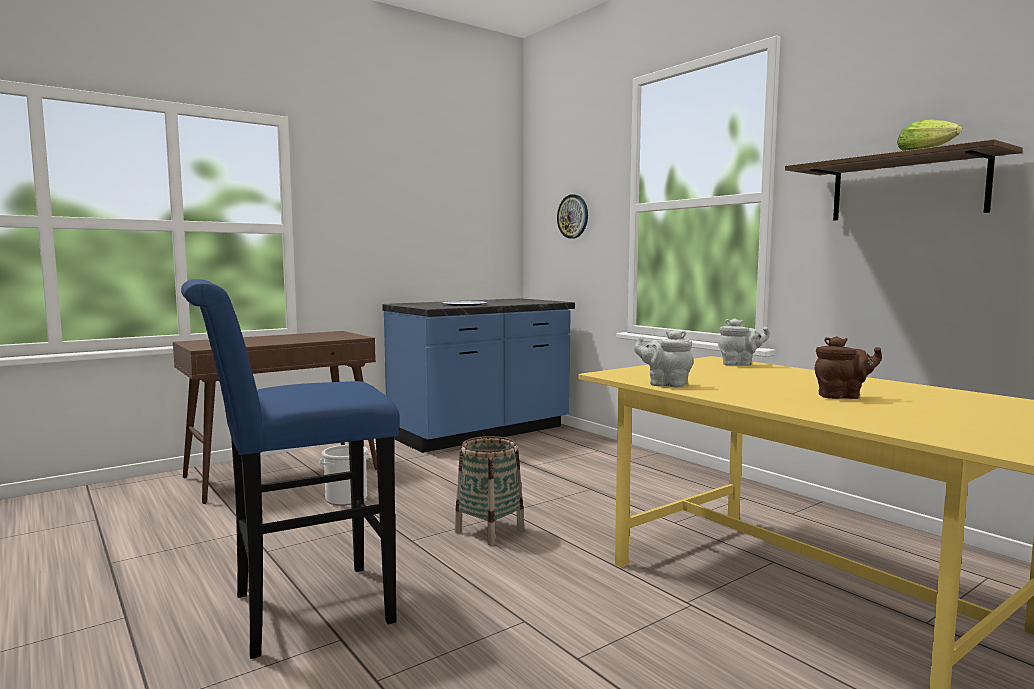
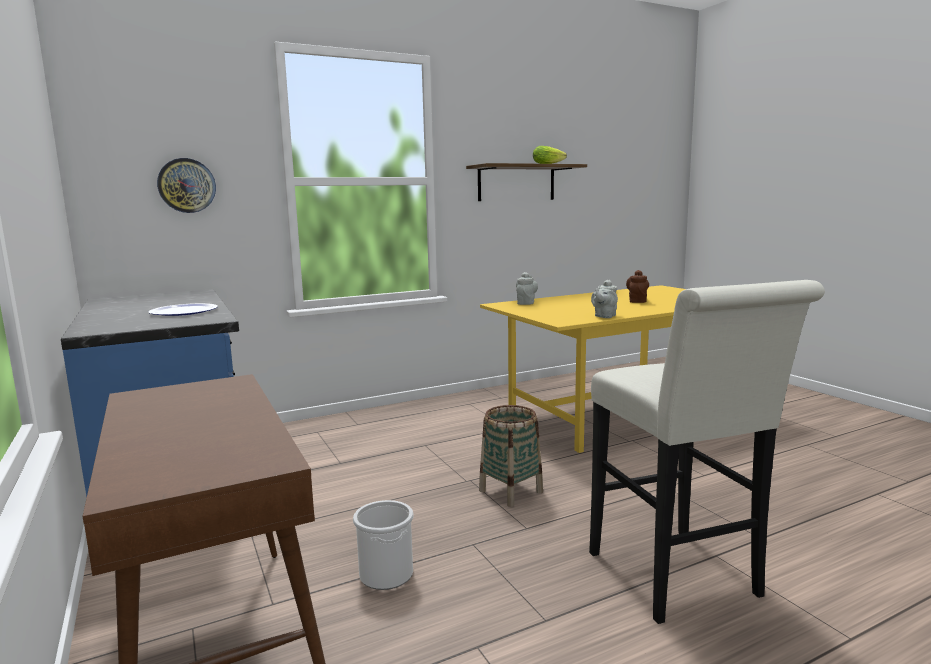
camera: 80 degrees left, 5 degrees up
(298, 611) = (679, 580): blue stool -> white stool

